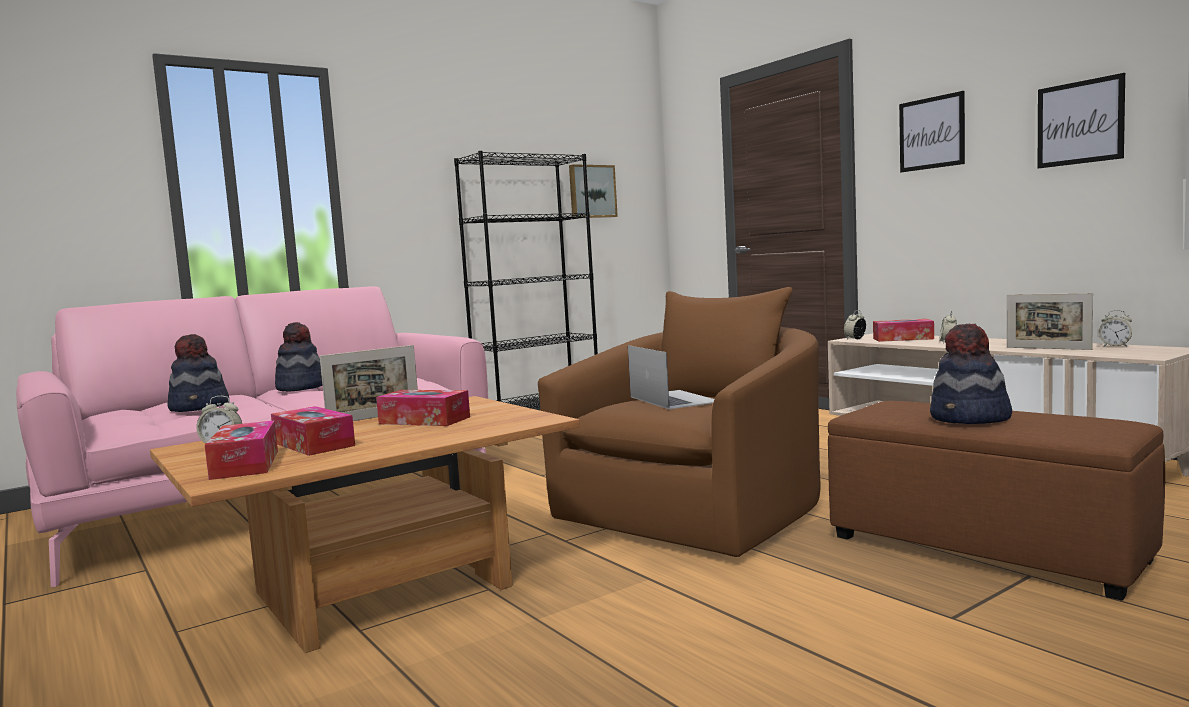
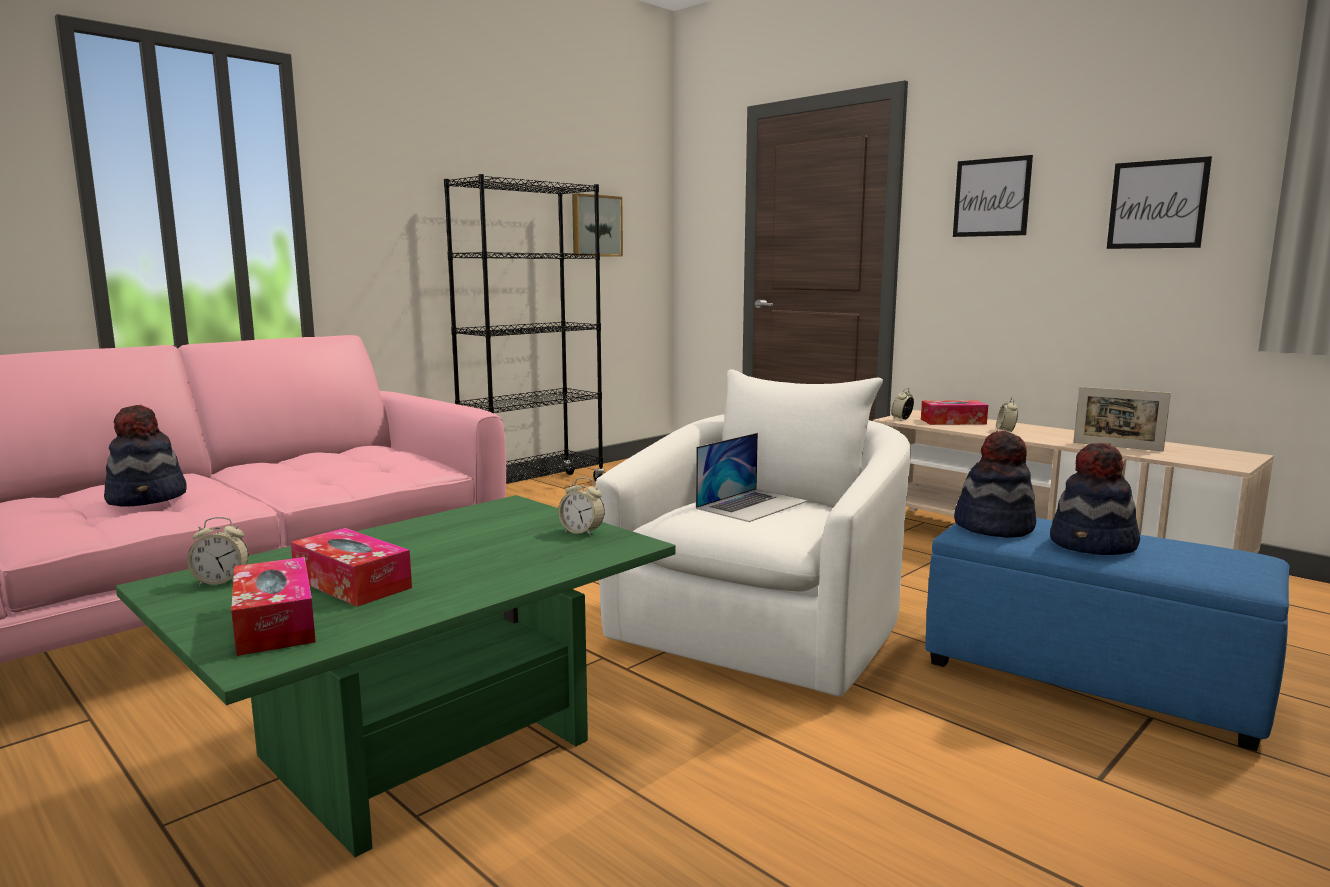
camera: 10 degrees left, 5 degrees up
(301, 387) = (272, 466): hat -> hat (994, 527)
(374, 417) = (407, 531): picture frame -> none
(382, 593) = (426, 753): brown coffee table -> green coffee table
(424, 420) = (478, 540): tissue box -> none
(673, 399) = (752, 504): laptop -> laptop turned 75 degrees clockwise
(699, 512) = (767, 627): brown armchair -> white armchair
(986, 548) = (1092, 680): brown ottoman -> blue ottoman
(1115, 346) = (1182, 447): alarm clock -> alarm clock (582, 532)

